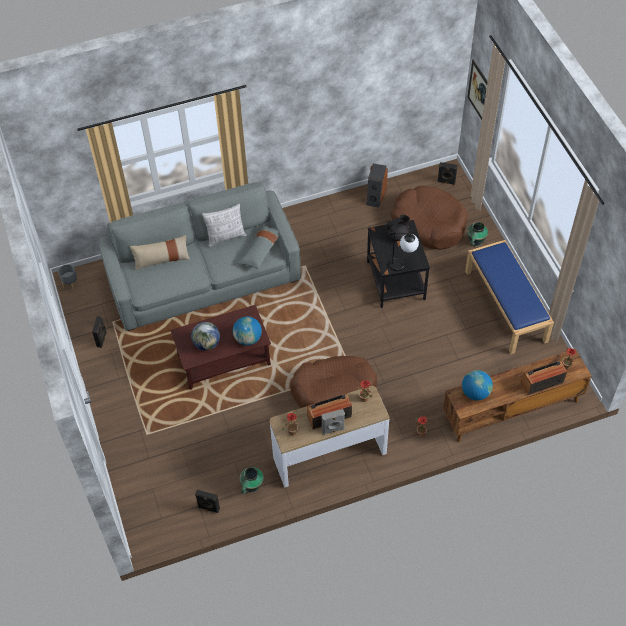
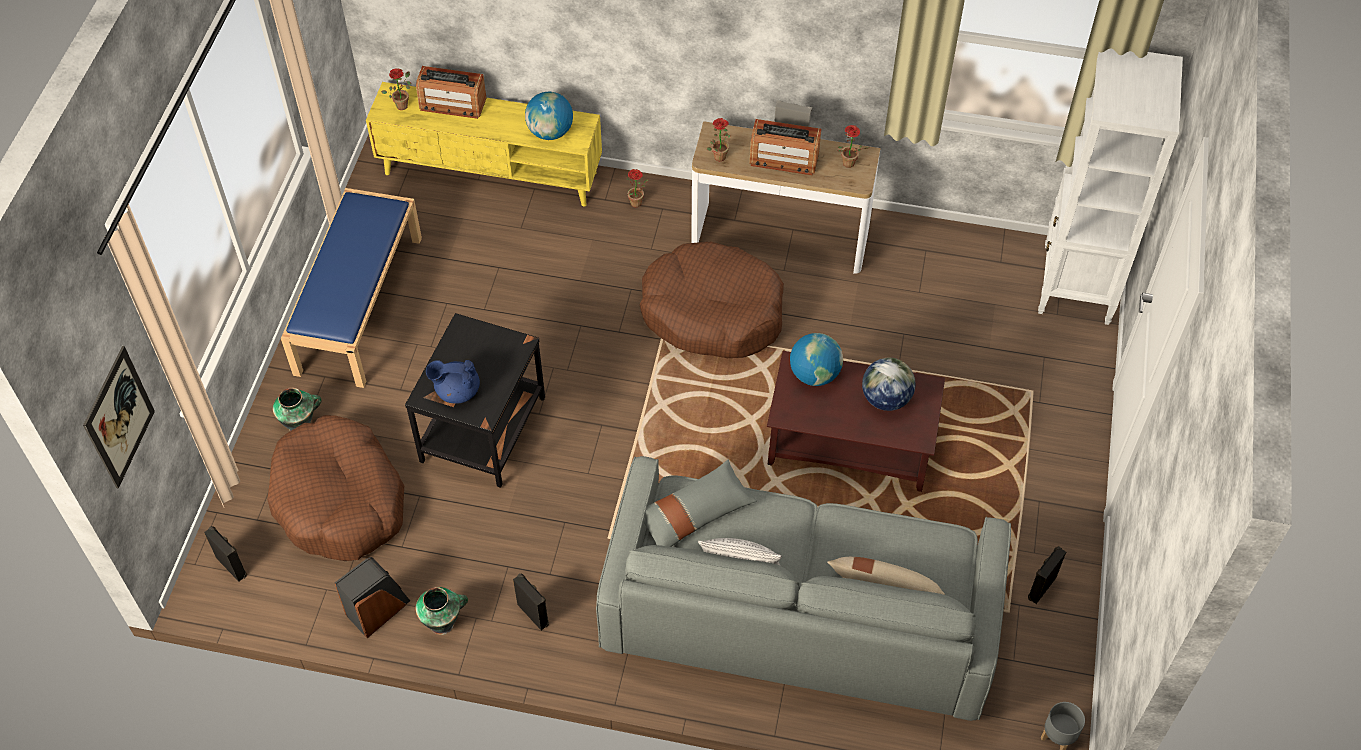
camera: 150 degrees left, 0 degrees up
(149, 513) = (1076, 285): none -> white bookcase
(208, 508) = (988, 253): black speaker -> black speaker (534, 614)
(252, 487) = (913, 249): vase -> vase (443, 623)
(397, 235) = (457, 391): black teapot -> blue teapot
(403, 265) = (493, 336): table lamp -> none
(511, 410) = (491, 172): brown tv stand -> yellow tv stand

